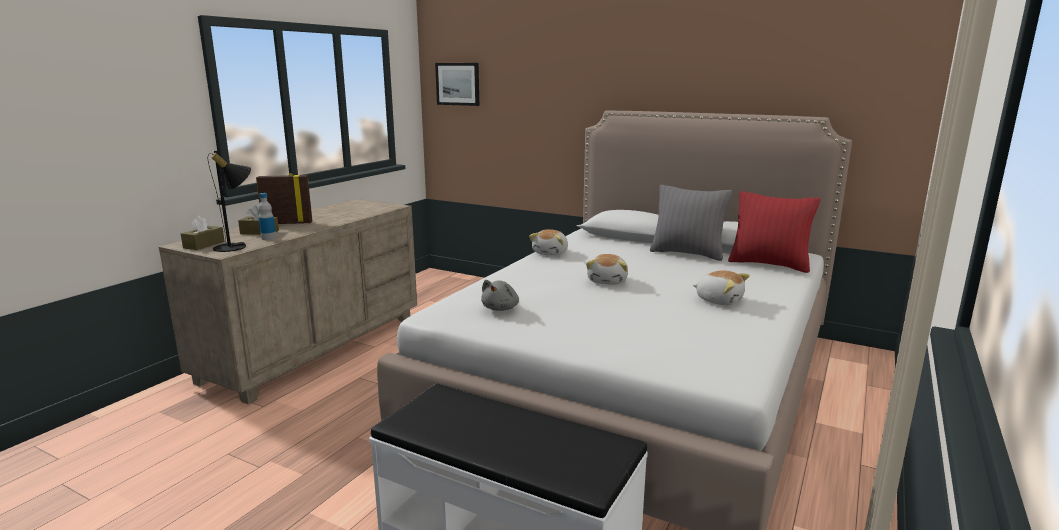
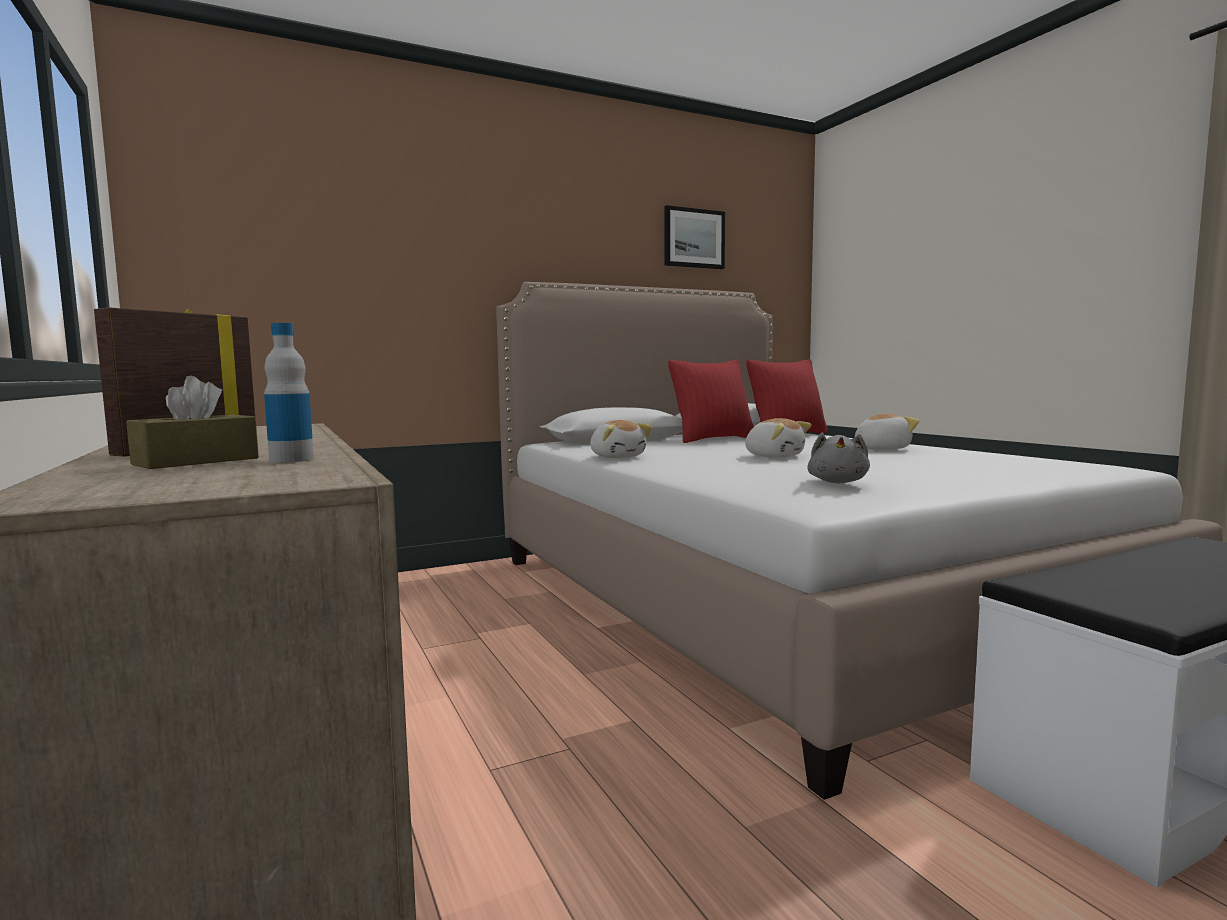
camera: 55 degrees left, 10 degrees down
(204, 245) = (149, 488): brown tissue box -> none
(236, 247) = (292, 473): black table lamp -> none
(458, 84) = (222, 232): picture -> picture (693, 238)
(501, 308) = (838, 482): grey plush toy -> grey plush toy turned 45 degrees clockwise
(687, 253) = (713, 439): grey pillow -> red pillow

